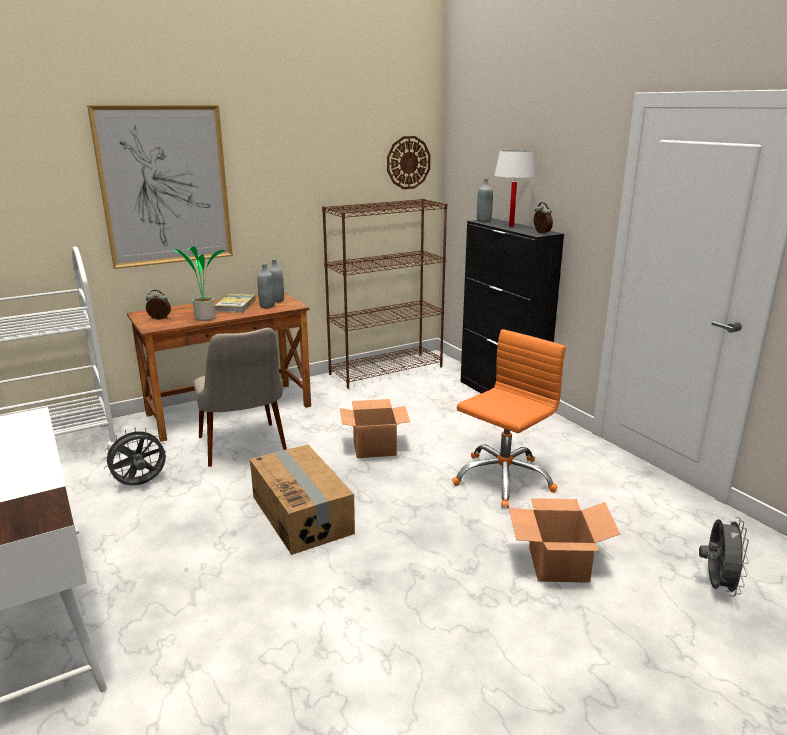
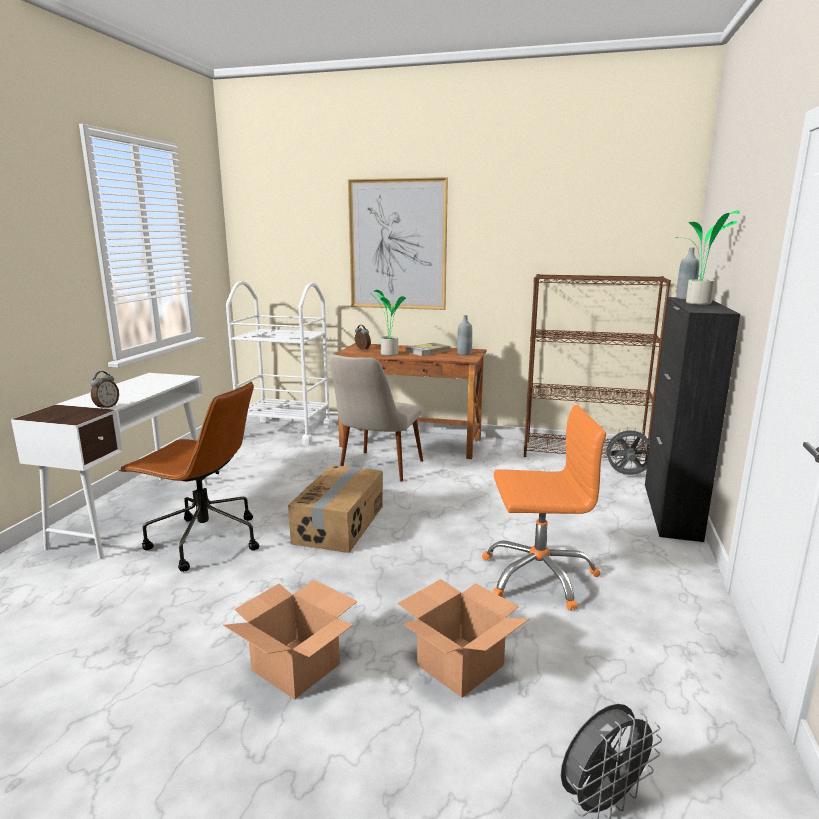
camera: 45 degrees right, 5 degrees down
(140, 484) = (288, 466): grey fan -> grey fan (627, 475)
(196, 601) = (203, 541): none -> brown office chair
(267, 306) = (448, 355): grey bottle -> none
(374, 448) = (467, 504): cardboard box -> cardboard box (294, 667)
(408, 162) = (649, 235): wall clock -> none
(511, 226) = (698, 303): white table lamp -> potted plant
(541, 233) = (709, 310): alarm clock -> alarm clock (106, 407)

